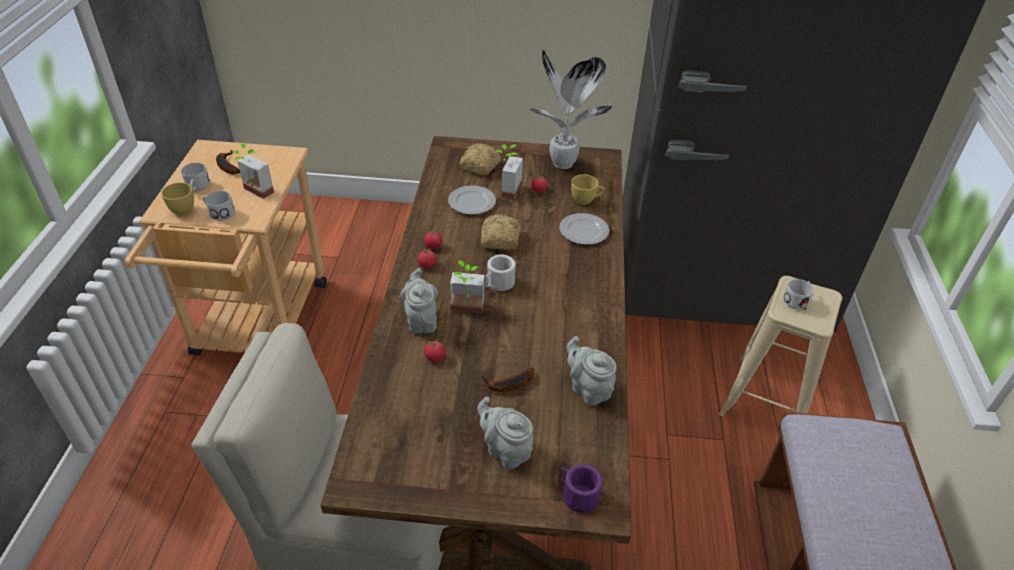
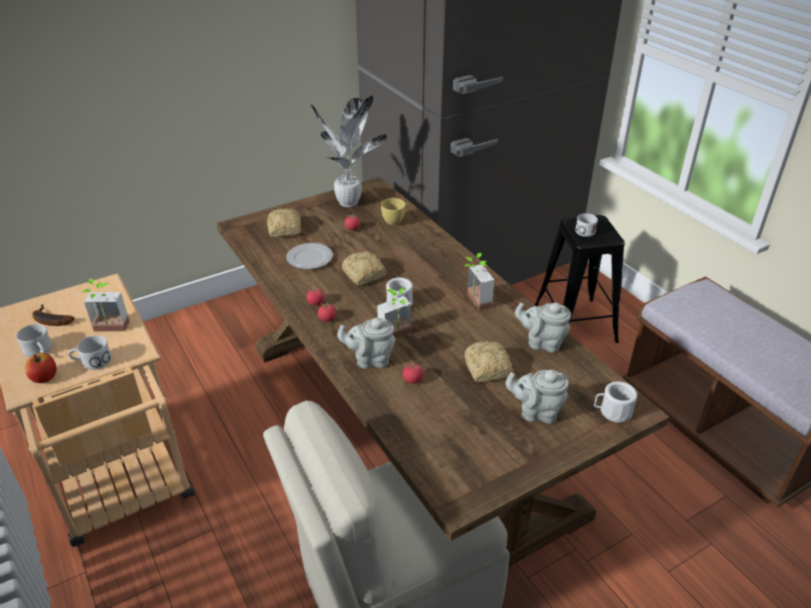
camera: 35 degrees left, 5 degrees down
(180, 209) = (45, 377): yellow cup -> apple
(421, 320) = (370, 360): grey teapot -> grey teapot turned 45 degrees counterclockwise
(506, 189) = (326, 238): potted plant -> potted plant (473, 302)
(508, 385) = (487, 369): banana -> bread
(577, 495) = (612, 412): purple mug -> white mug
(584, 231) = (418, 242): plate -> none
(767, 399) = (574, 323): beige stool -> black stool

